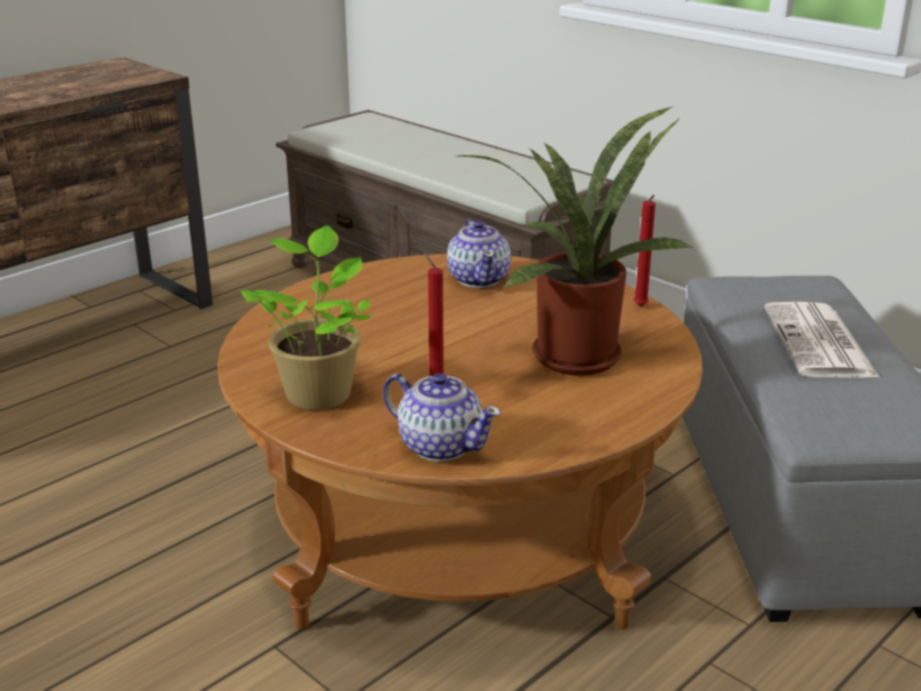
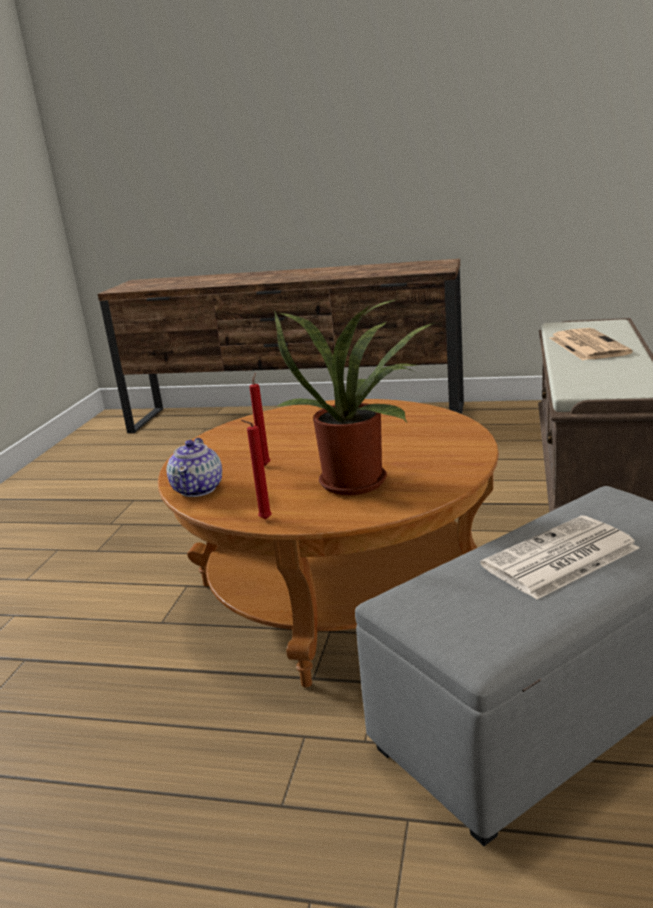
camera: 60 degrees right, 5 degrees down
(319, 392) = (225, 447): potted plant -> none
(409, 148) = (587, 345): none -> newspaper
(479, 279) = (423, 426): teapot -> none
(641, 307) = (462, 475): red candle -> red candle (263, 520)

